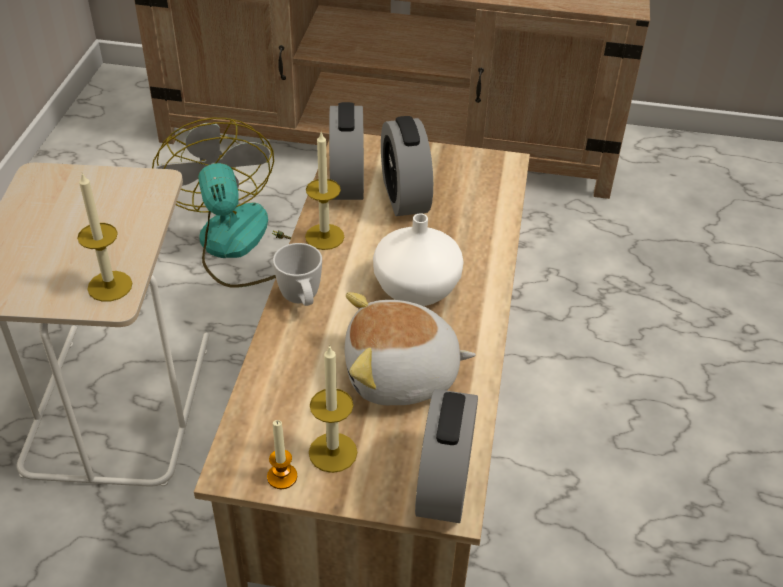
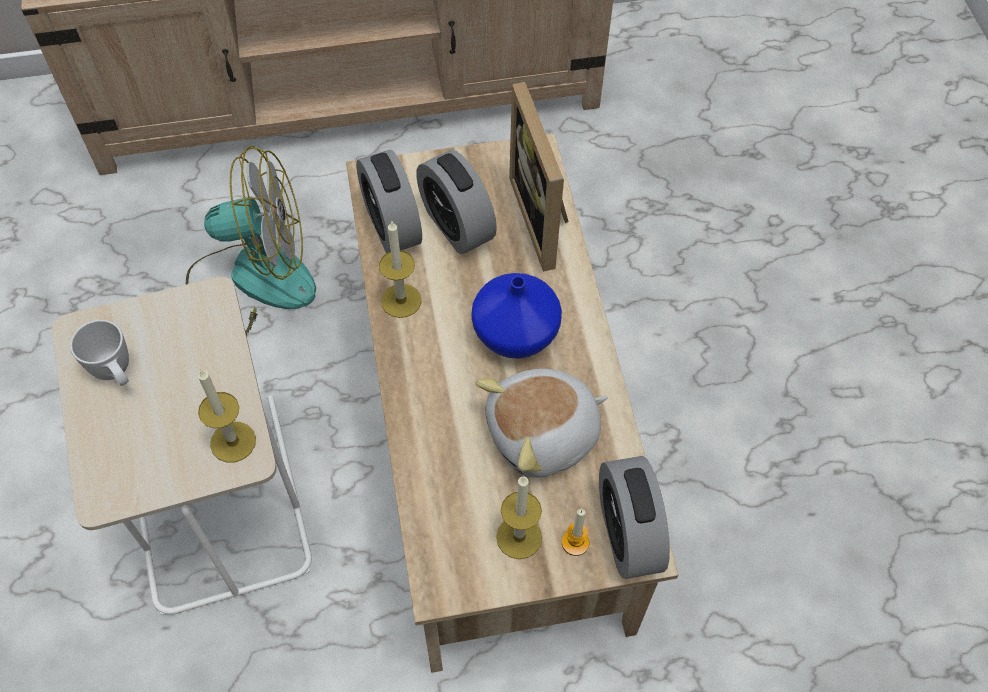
camera: 20 degrees left, 15 degrees up
(239, 245) = (252, 280): fan -> fan turned 120 degrees clockwise
(282, 477) = (486, 578): candle -> candle (575, 542)
(302, 301) = (414, 383): white mug -> white mug (116, 374)
(416, 290) = (516, 335): white vase -> blue vase
(489, 212) = (545, 219): none -> picture frame

